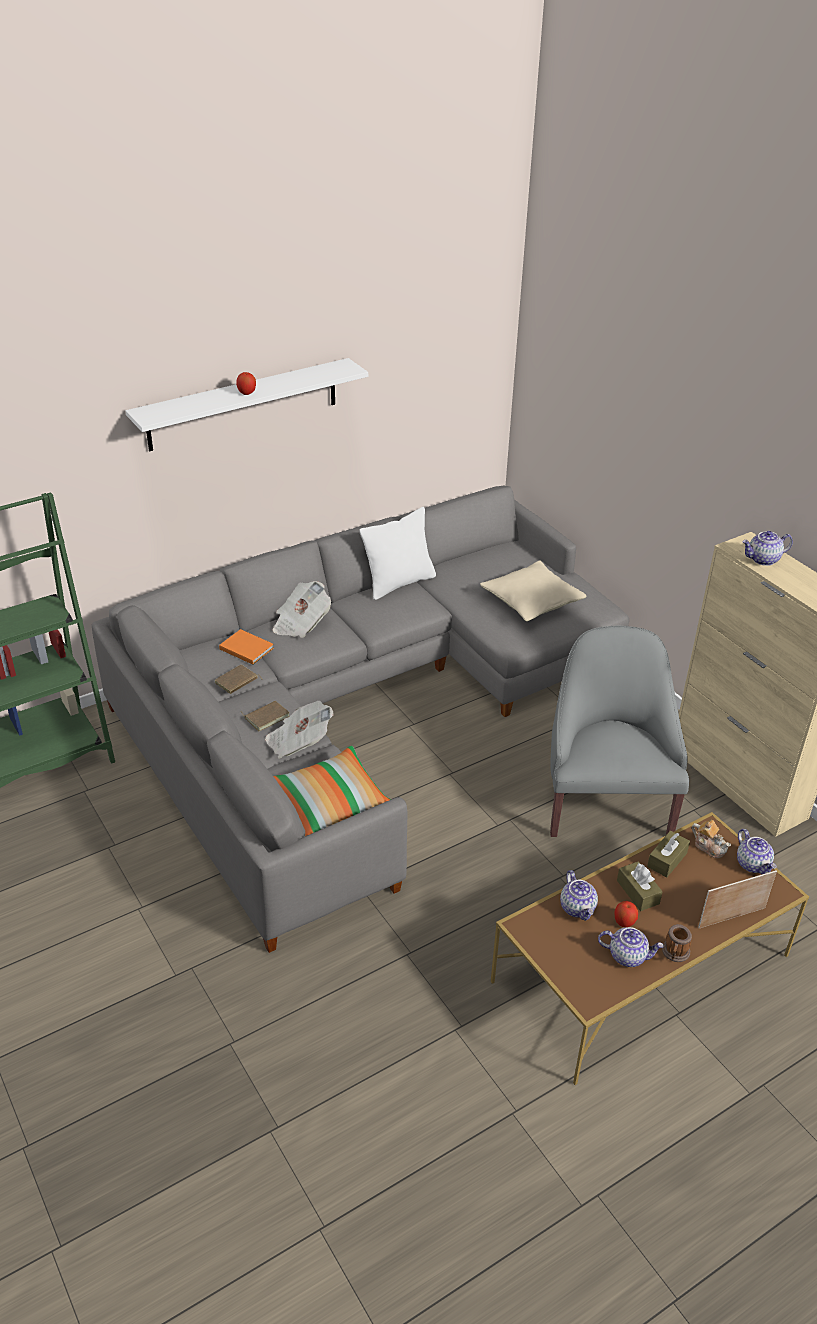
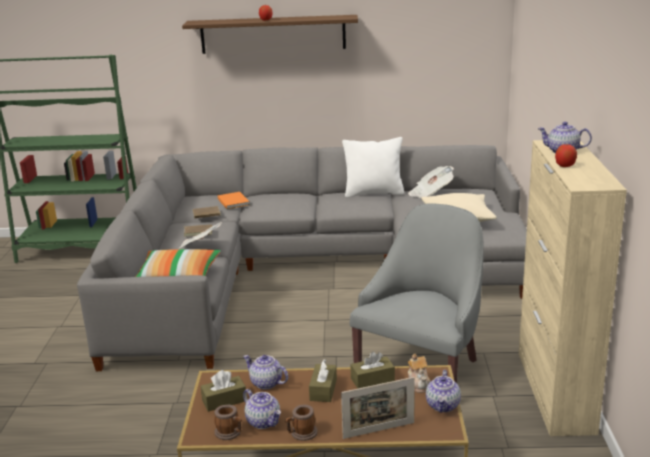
camera: 35 degrees right, 15 degrees down
(243, 404) = (273, 34): white shelf -> brown shelf
(300, 623) = (281, 197): newspaper -> newspaper (430, 193)
(564, 948) = (224, 400): none -> brown tissue box
(578, 908) = (265, 383): teapot -> teapot turned 105 degrees clockwise
(613, 984) = (230, 433): none -> mug
(624, 922) = (289, 402): apple -> apple (565, 166)
(731, 917) = (378, 430): picture frame -> picture frame turned 150 degrees clockwise

